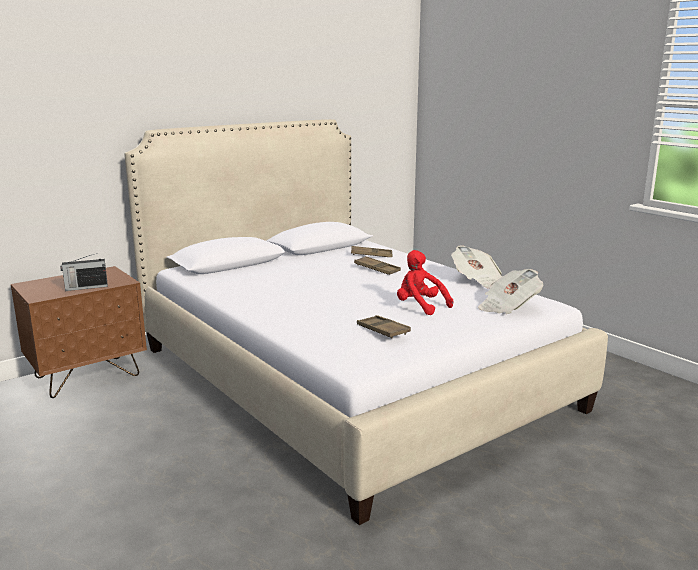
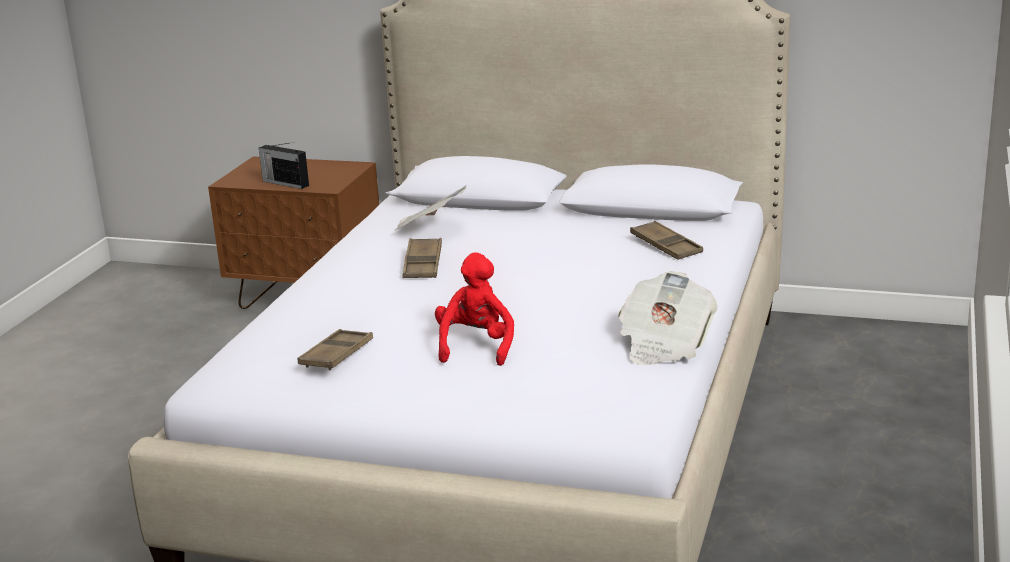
camera: 55 degrees right, 5 degrees up
(377, 269) = (601, 271): brown tray -> brown tray (423, 264)
(508, 307) = (562, 400): newspaper -> newspaper (429, 229)

